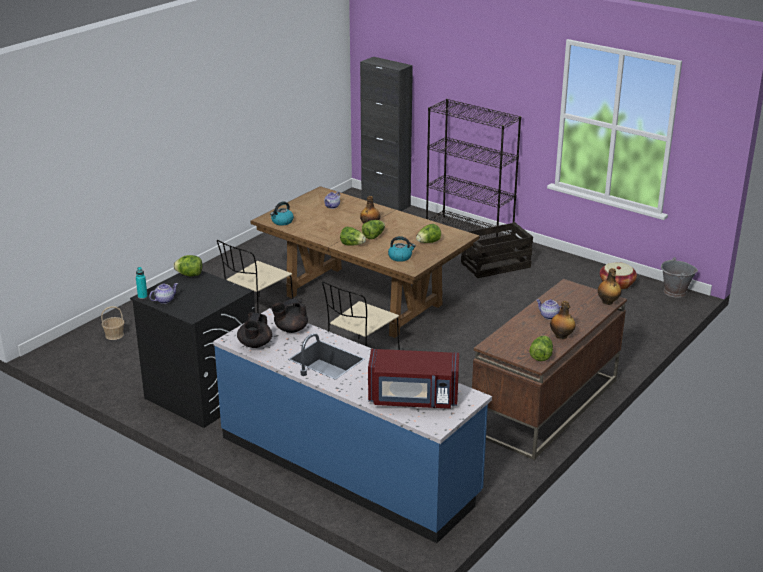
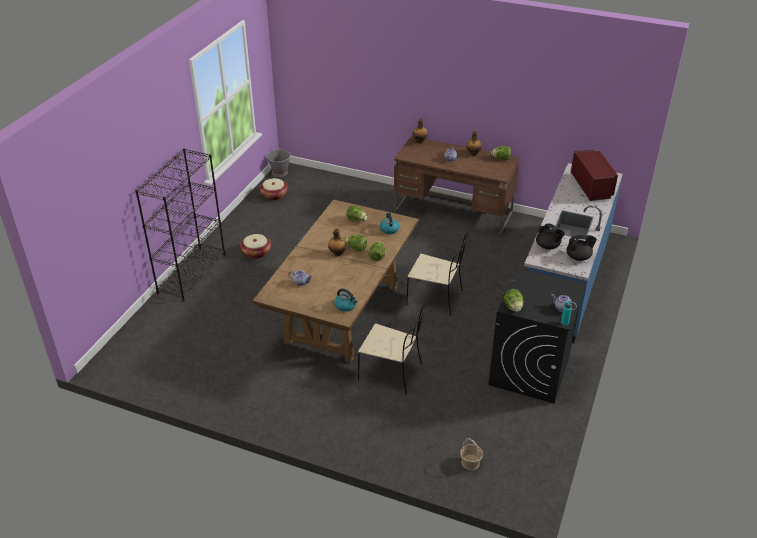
camera: 105 degrees left, 10 degrees up
(385, 203) = (126, 337): black cabinet -> none
(495, 265) = (256, 252): crate -> basket

